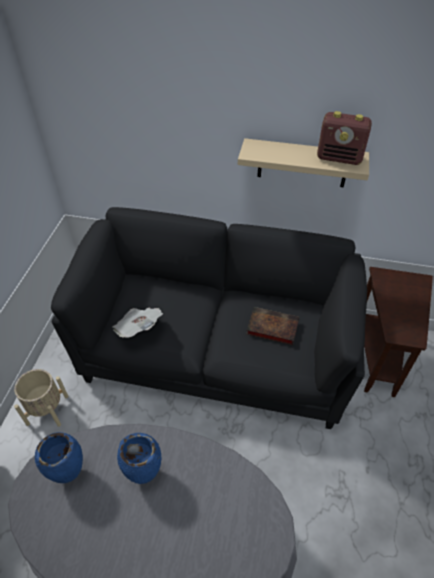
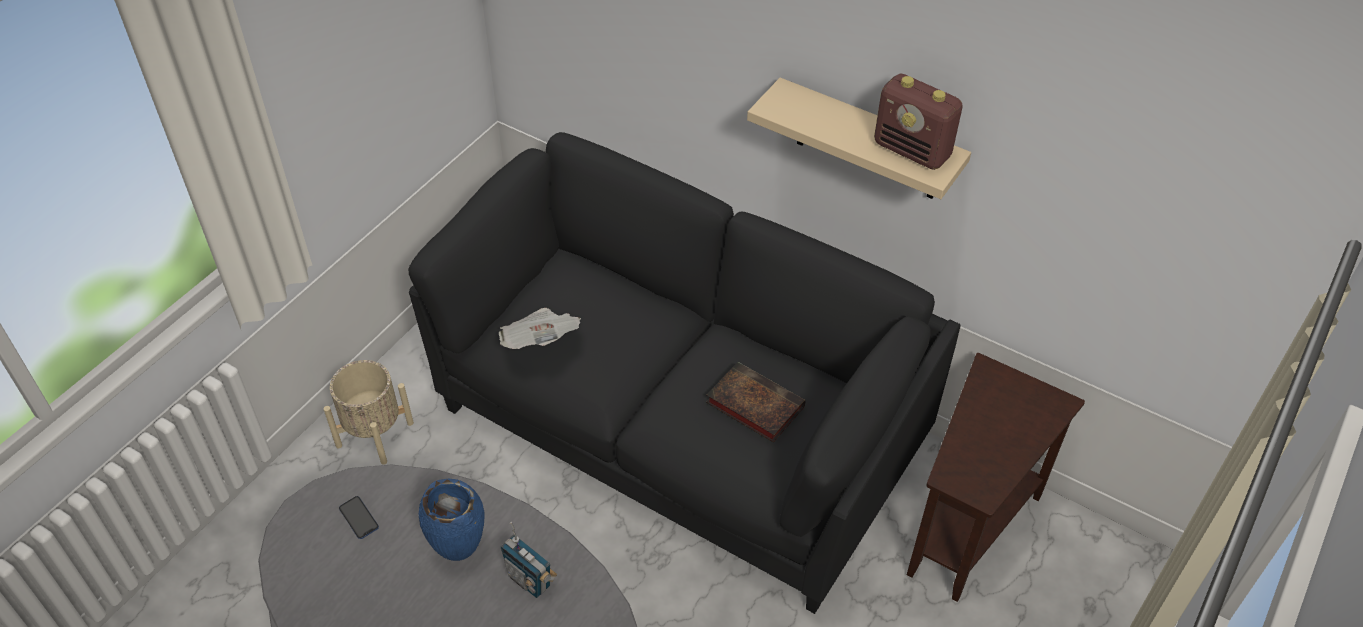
camera: 20 degrees right, 0 degrees up
(70, 475) = (359, 518): blue vase -> phone
(195, 477) = (530, 580): none -> radio

